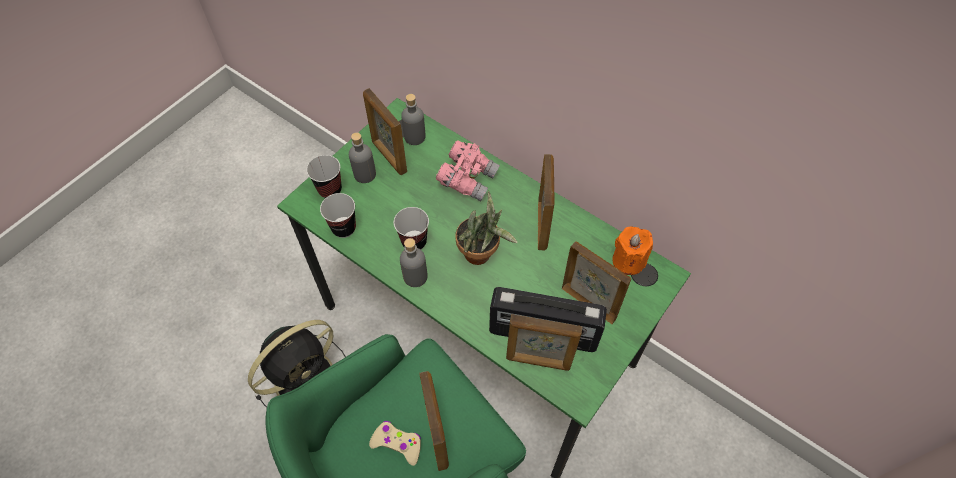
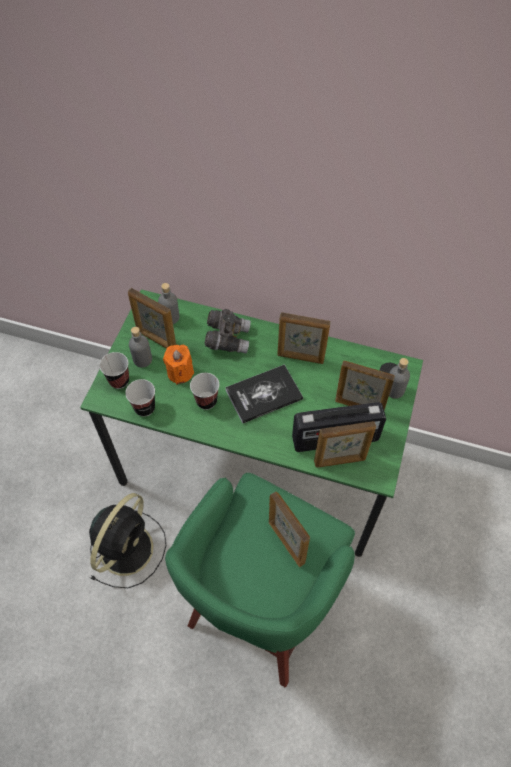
camera: 20 degrees left, 0 degrees up
(397, 444) = (259, 558): beige game controller -> none
(415, 276) = (219, 428): grey bottle -> grey bottle (394, 390)
(468, 179) = (227, 338): pink binoculars -> grey binoculars
(482, 255) = (264, 394): potted plant -> book
(542, 225) = (300, 357): picture frame -> picture frame turned 120 degrees clockwise
(628, 261) = (375, 365): orange candle -> orange candle (180, 372)

